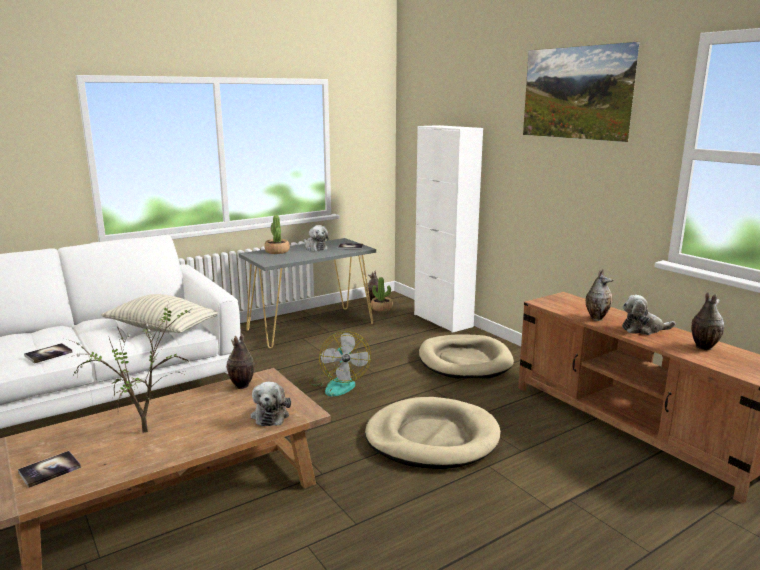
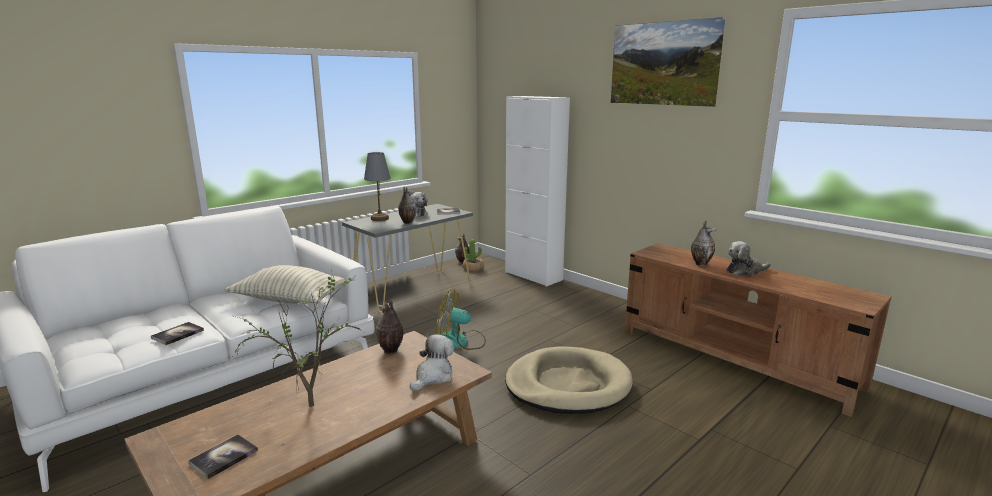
camera: 10 degrees left, 0 degrees up
(270, 415) = (433, 377): plush toy -> plush toy turned 135 degrees counterclockwise
(277, 251) = (379, 219): potted plant -> grey table lamp
(338, 384) = (460, 342): fan -> fan turned 120 degrees clockwise
(464, 361) = (567, 311): beige dog bed -> none
(702, 347) = (801, 283): vase -> vase (407, 222)

